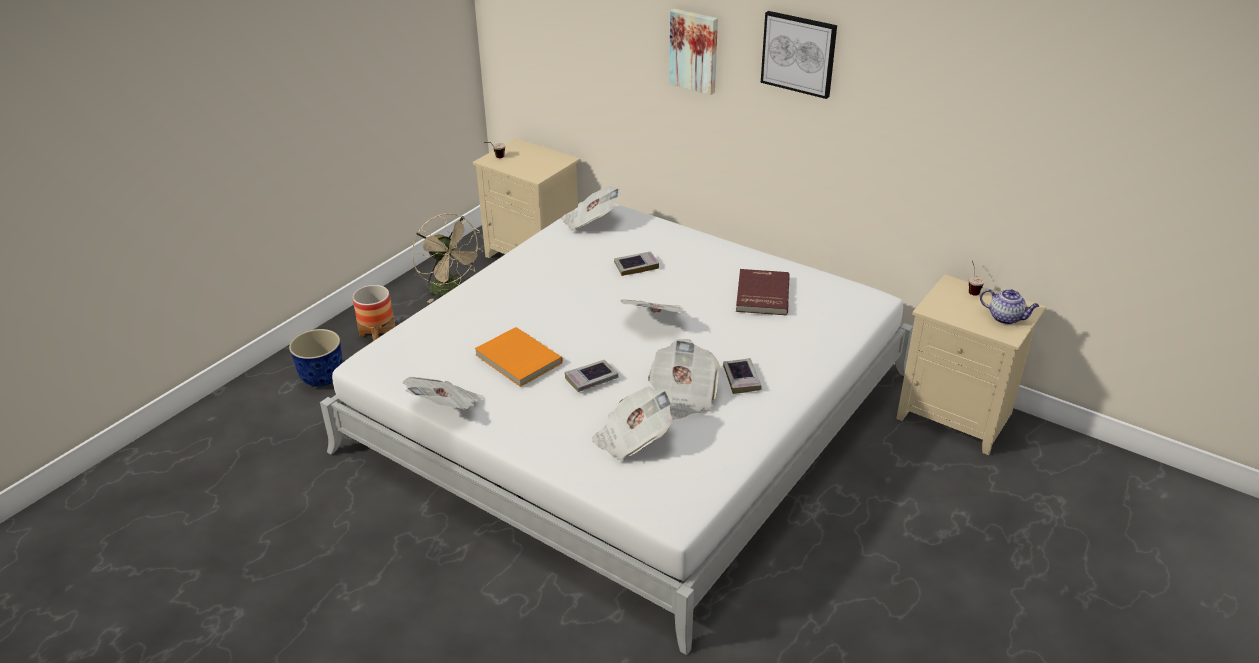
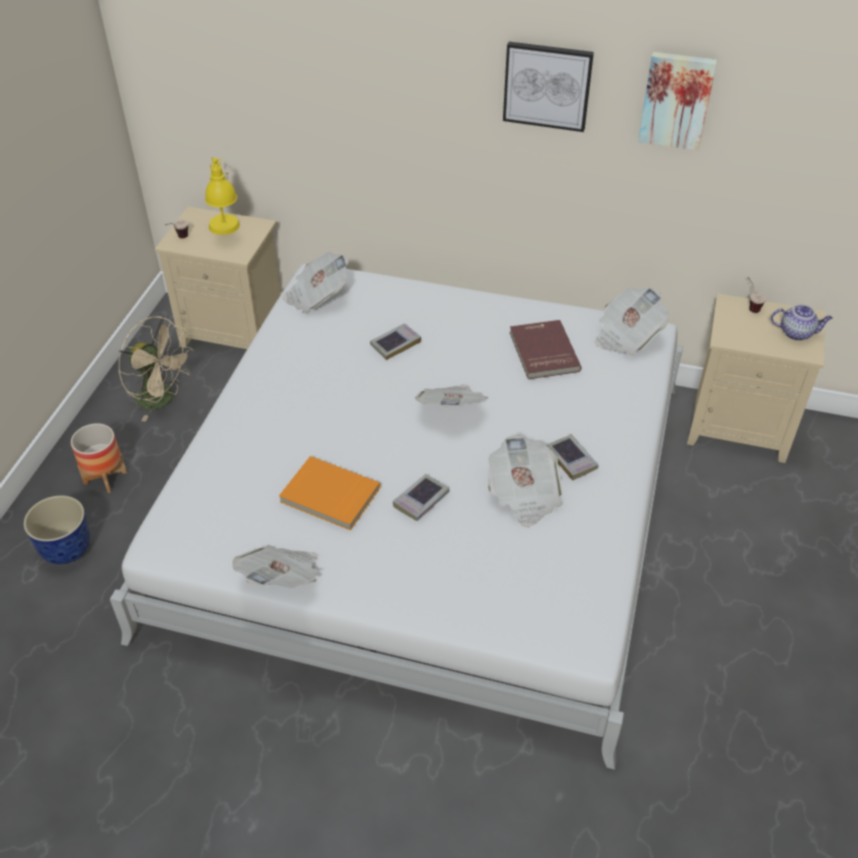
camera: 20 degrees left, 10 degrees up
(535, 160) = (227, 233): none -> yellow table lamp
(632, 439) = (500, 563): newspaper -> newspaper (627, 336)
(694, 50) = (416, 91): picture -> picture (676, 100)

